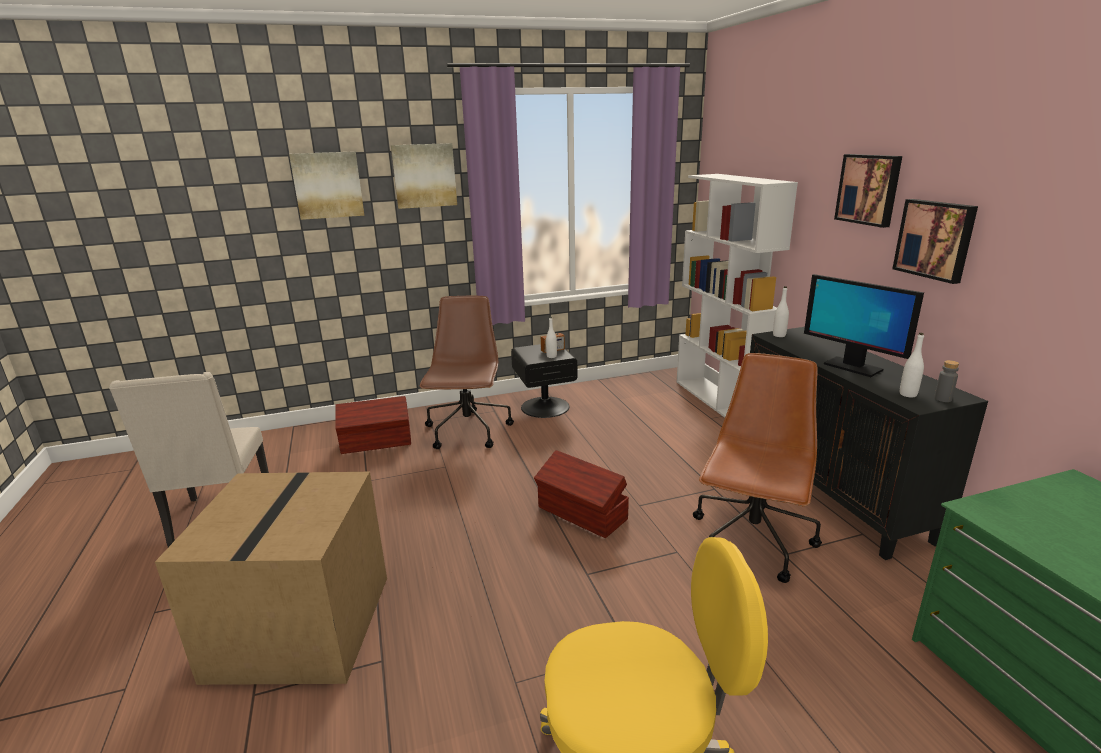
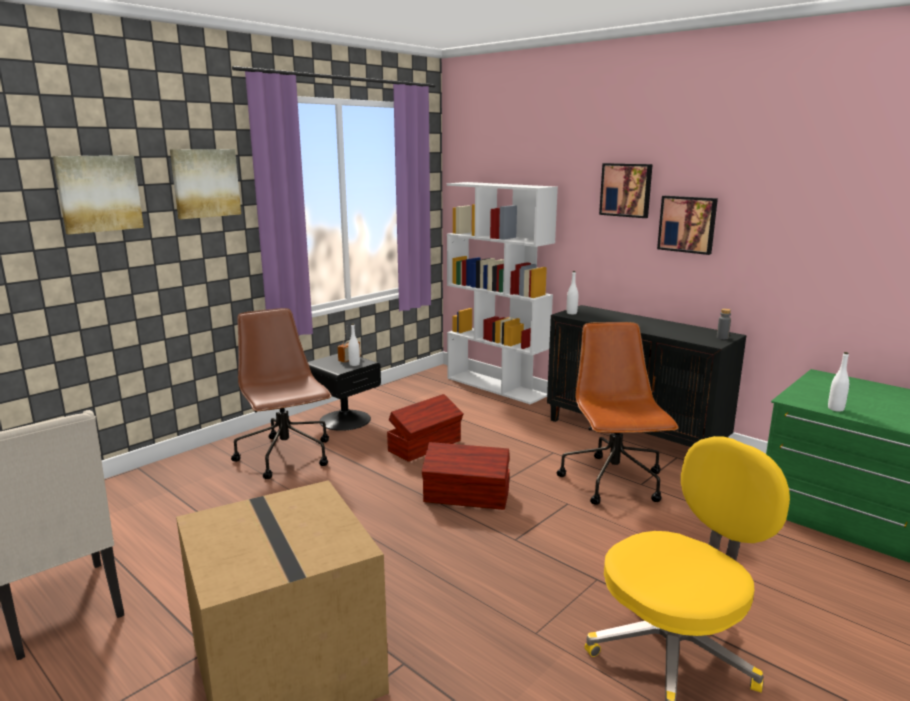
camera: 30 degrees left, 5 degrees down
(377, 442) = (189, 488): brown storage box -> brown storage box (426, 446)
(852, 367) = (647, 327): monitor -> none
(908, 394) = (700, 338): white bottle -> white bottle (835, 409)

